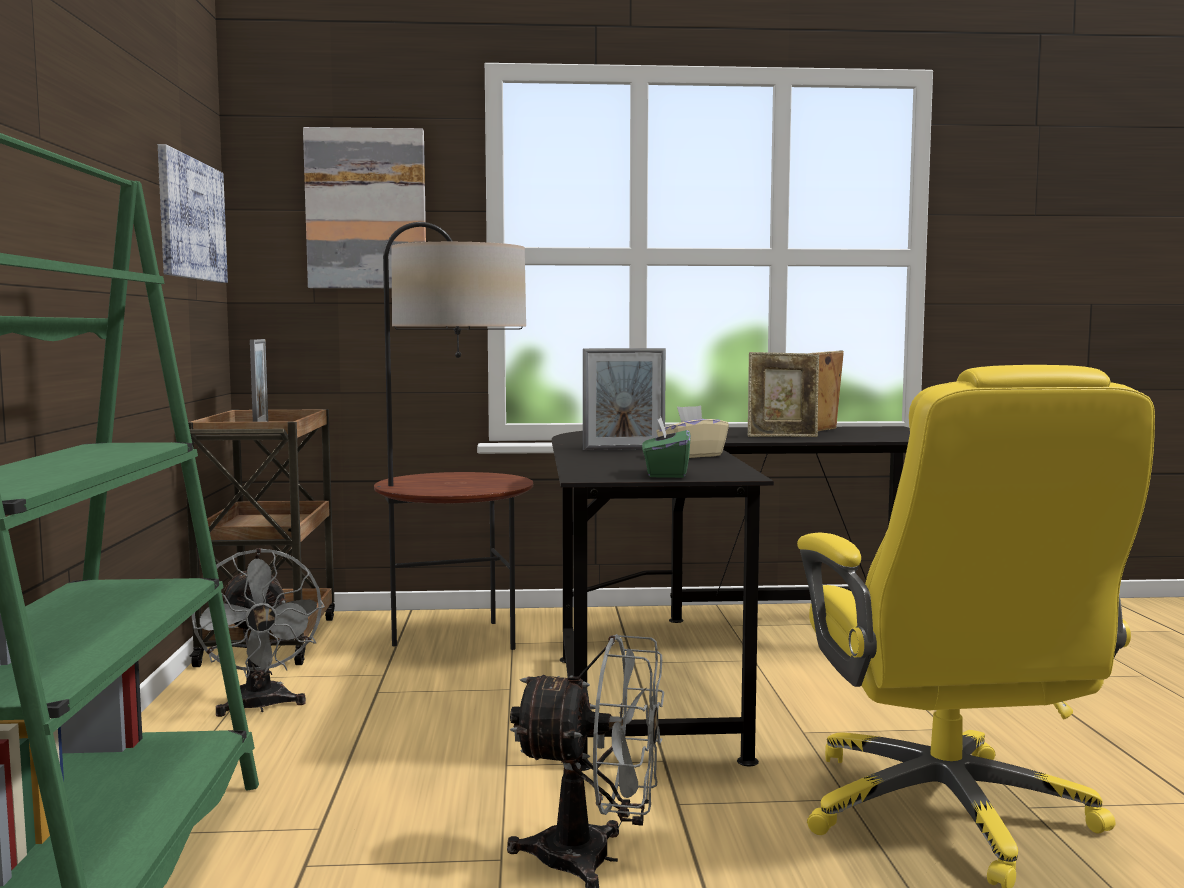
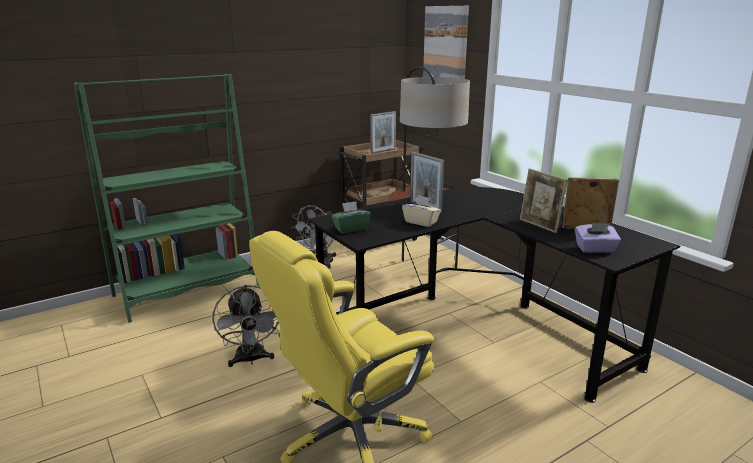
camera: 60 degrees right, 15 degrees up
(191, 219) = (361, 58): picture -> none
(890, 437) = (595, 249): none -> purple tissue box

